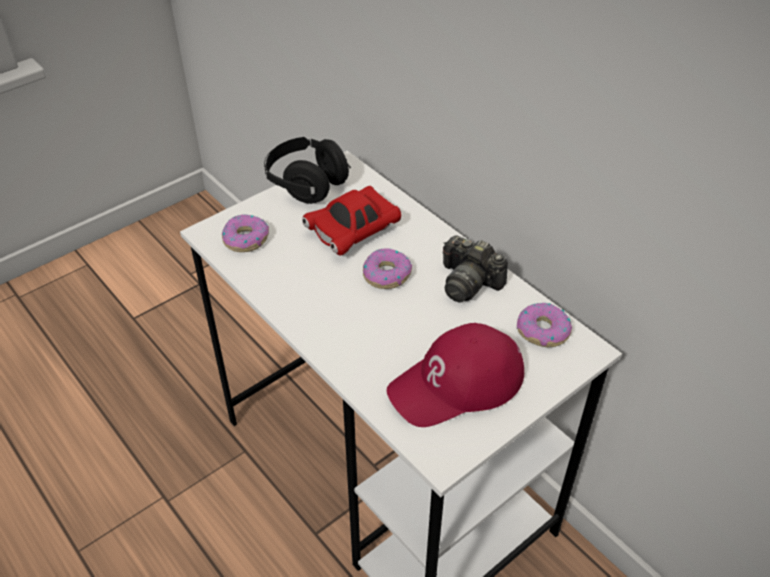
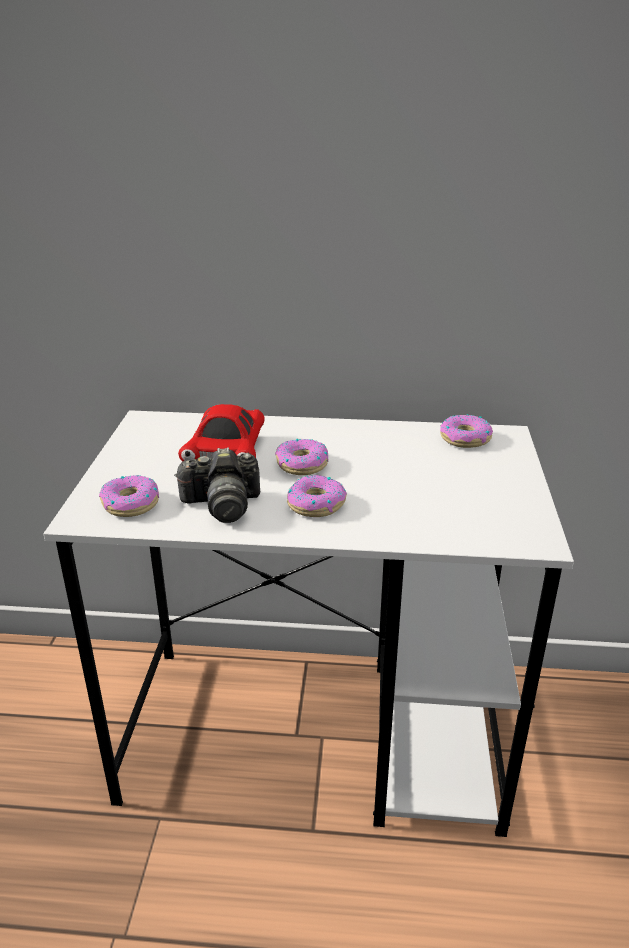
camera: 45 degrees left, 15 degrees down
(306, 184) = (128, 444): black headphones -> none
(346, 315) = (316, 504): none -> donut
(457, 384) = (468, 496): red cap -> none
(468, 282) = (370, 439): camera -> camera (222, 505)

